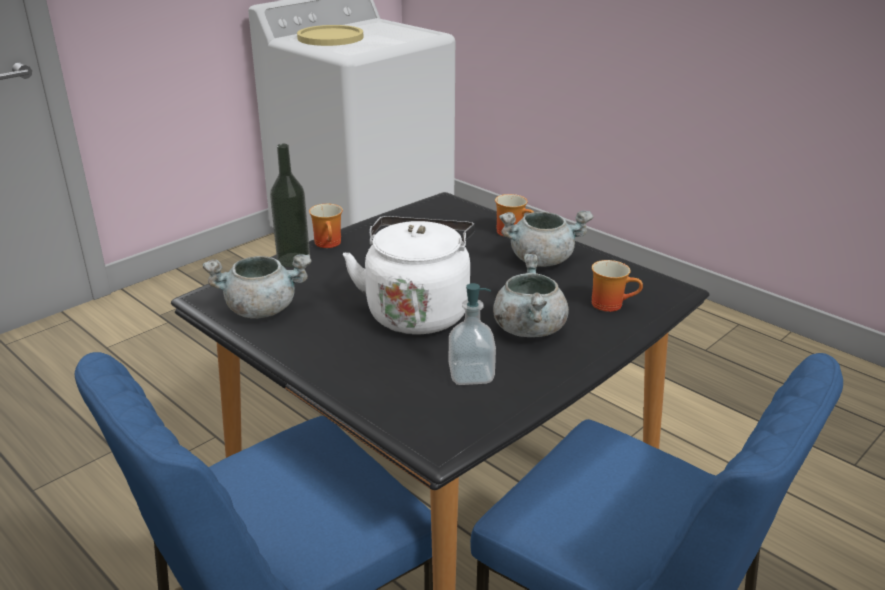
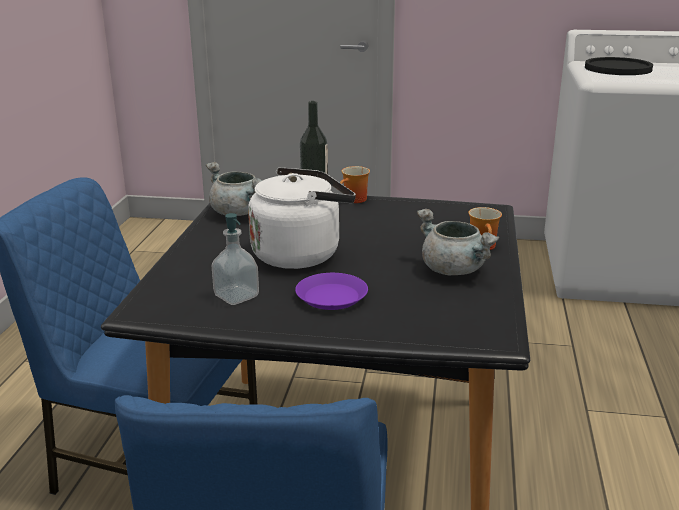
camera: 55 degrees right, 5 degrees down
(330, 38) = (618, 68): yellow plate -> black plate
(528, 328) = (331, 297): grey cooking pot -> purple plate
(611, 303) = (423, 318): mug -> none

